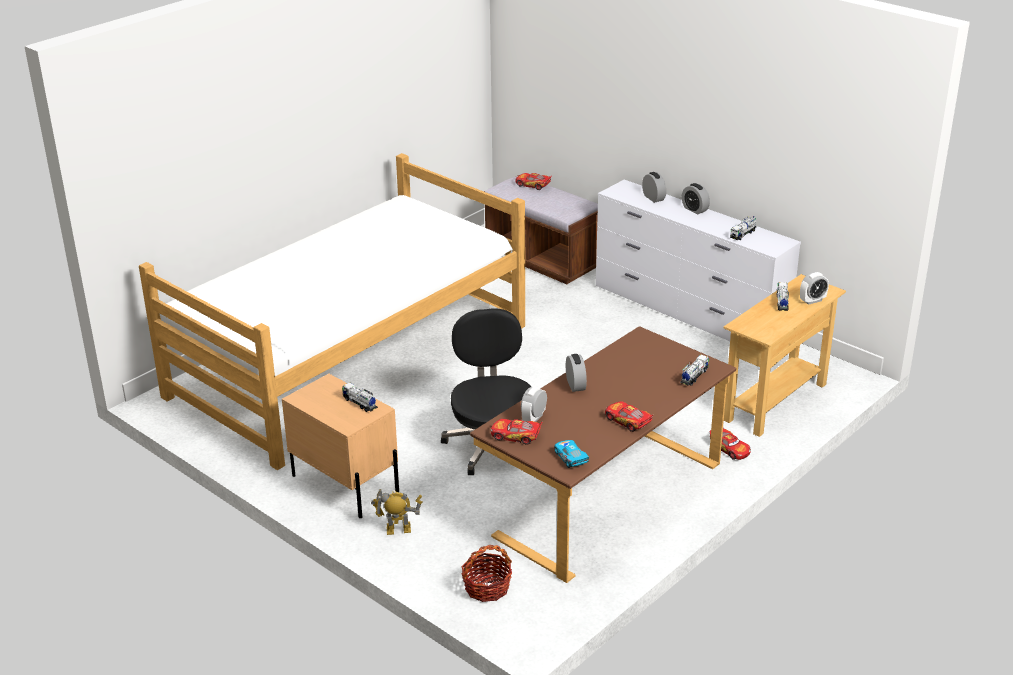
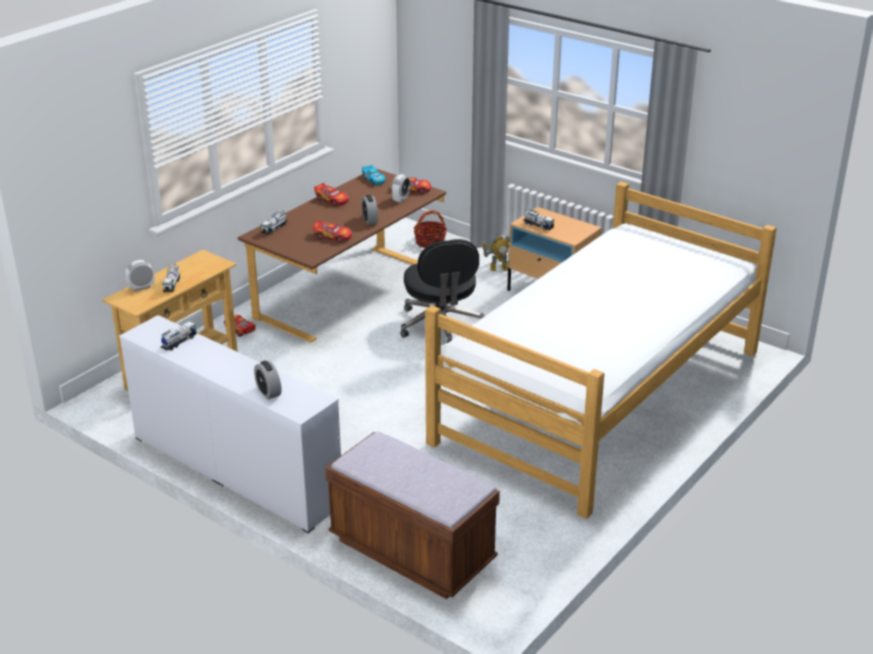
camera: 175 degrees right, 0 degrees up
(533, 185) = (427, 493): toy car -> toy car (333, 236)
(694, 209) = (222, 375): alarm clock -> none

